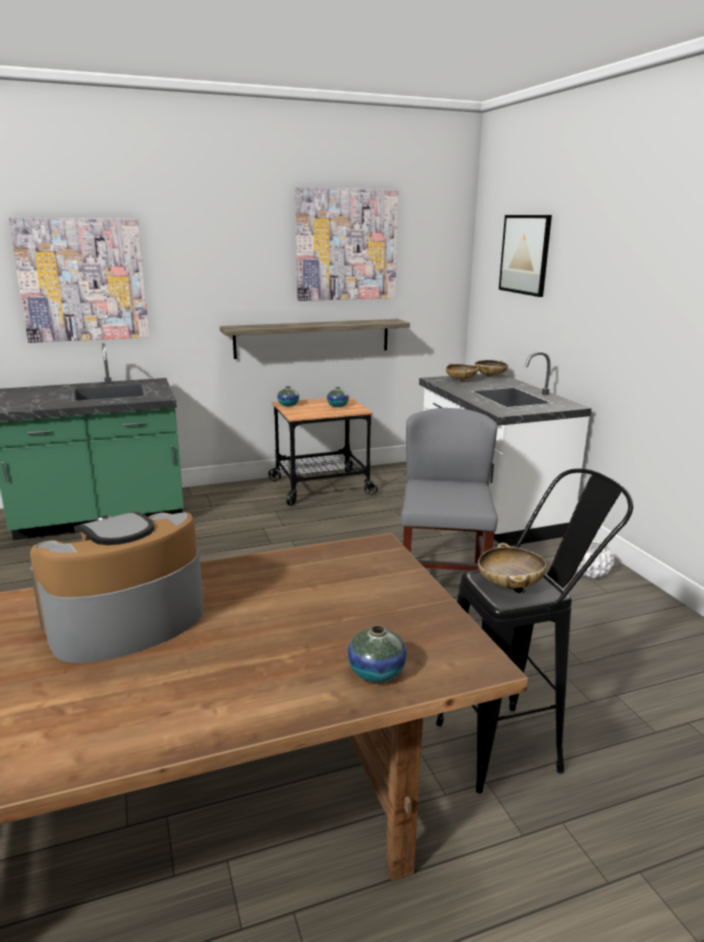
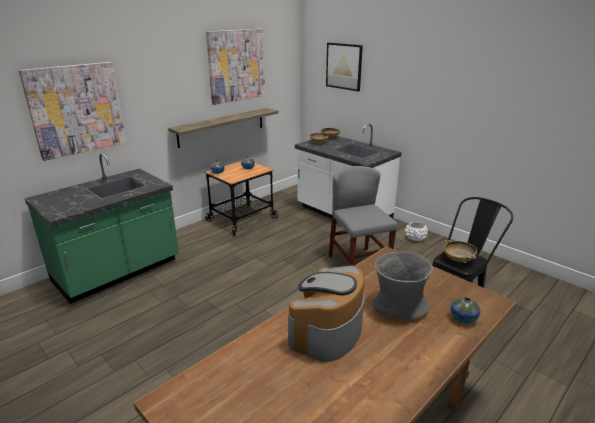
camera: 25 degrees left, 5 degrees up
(287, 620) = (399, 306): none -> grey vase

